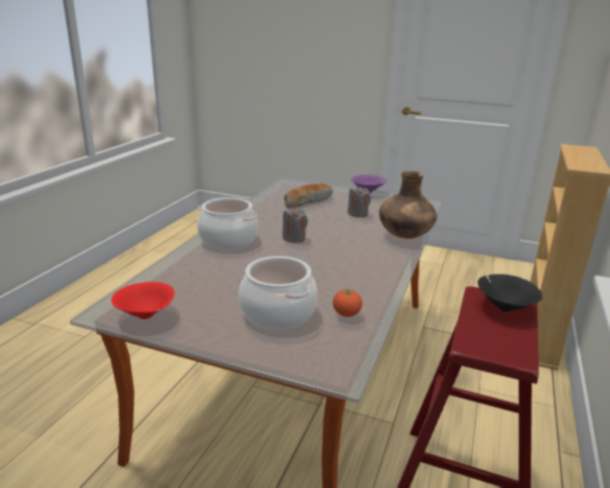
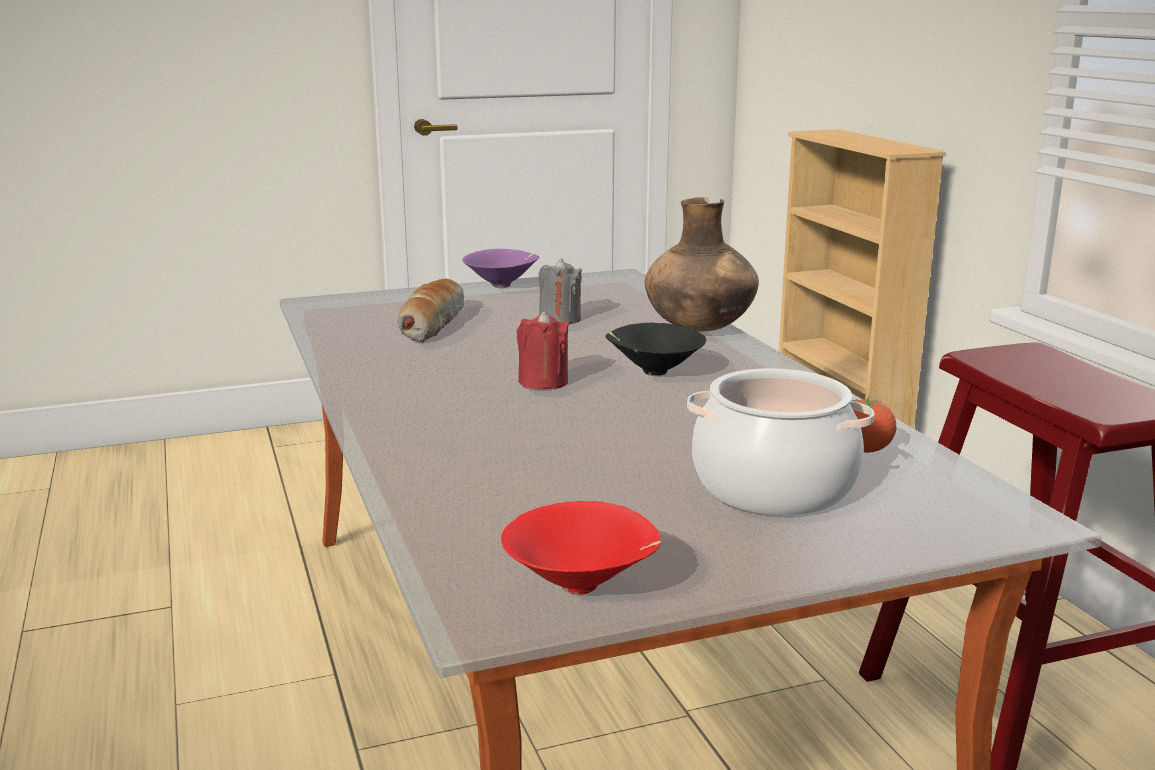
camera: 40 degrees left, 5 degrees down
(228, 240) = (431, 420): cooking pot -> none
(294, 238) = (543, 382): grey candle -> red candle
(503, 307) = (1034, 361): black bowl -> black bowl (653, 372)

